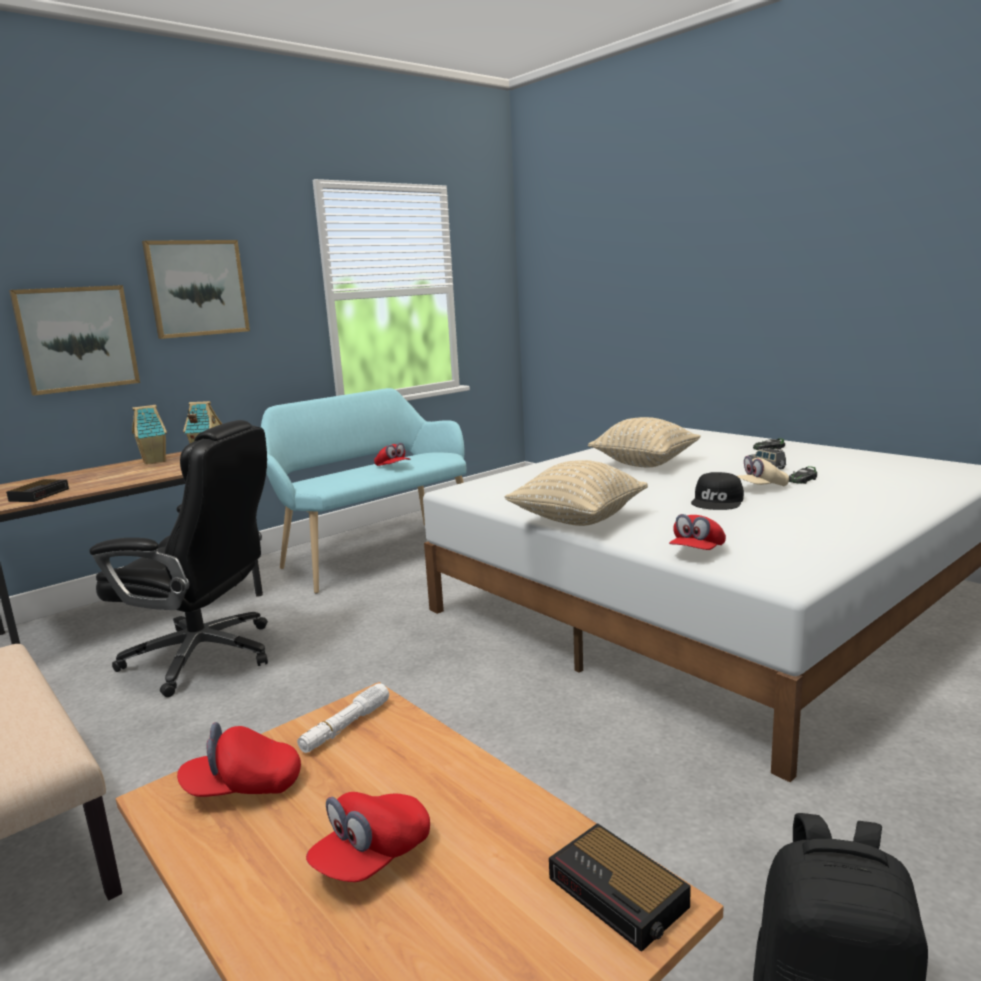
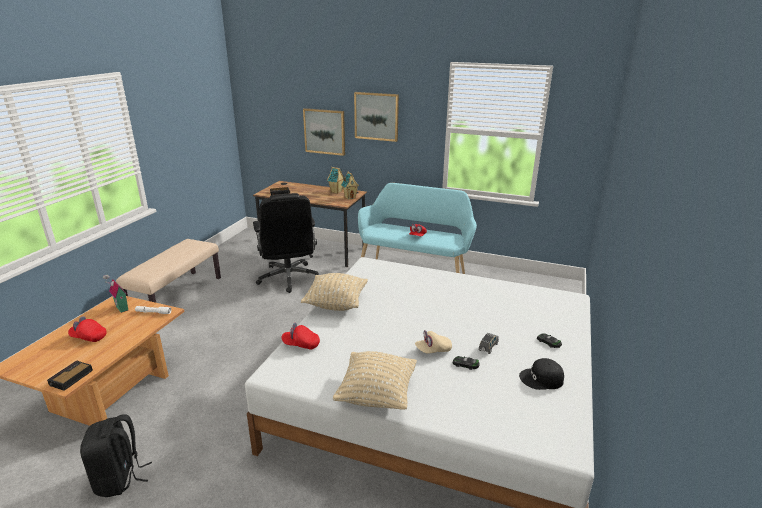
camera: 60 degrees right, 10 degrees up
(243, 787) = (120, 308): red cap -> toy house
(644, 463) = (462, 302): beige pillow -> beige pillow (376, 395)
(718, 501) = (393, 339): black cap -> black cap (541, 379)
(760, 488) = (433, 350): beige cap -> beige cap turned 60 degrees counterclockwise

